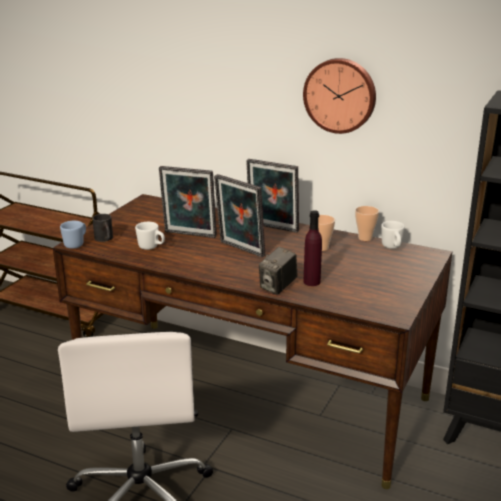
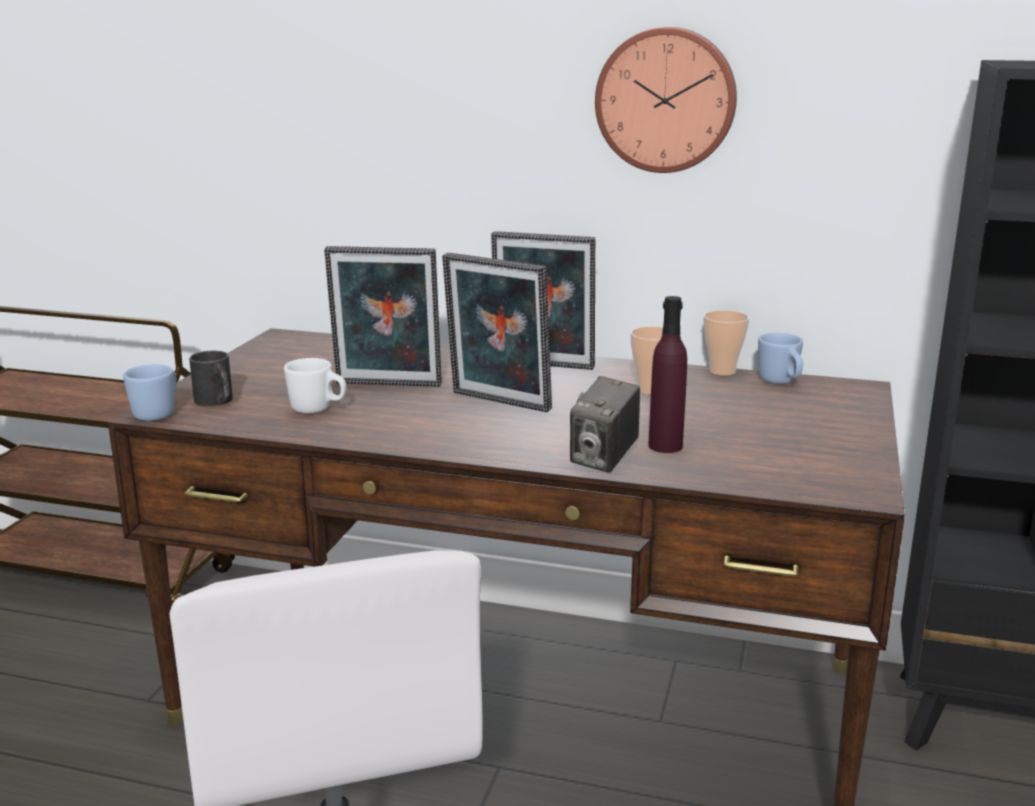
camera: 10 degrees left, 5 degrees down
(392, 247) = (781, 382): white mug -> blue mug

